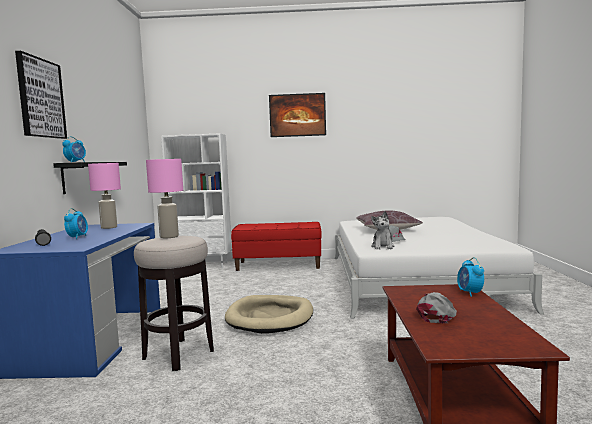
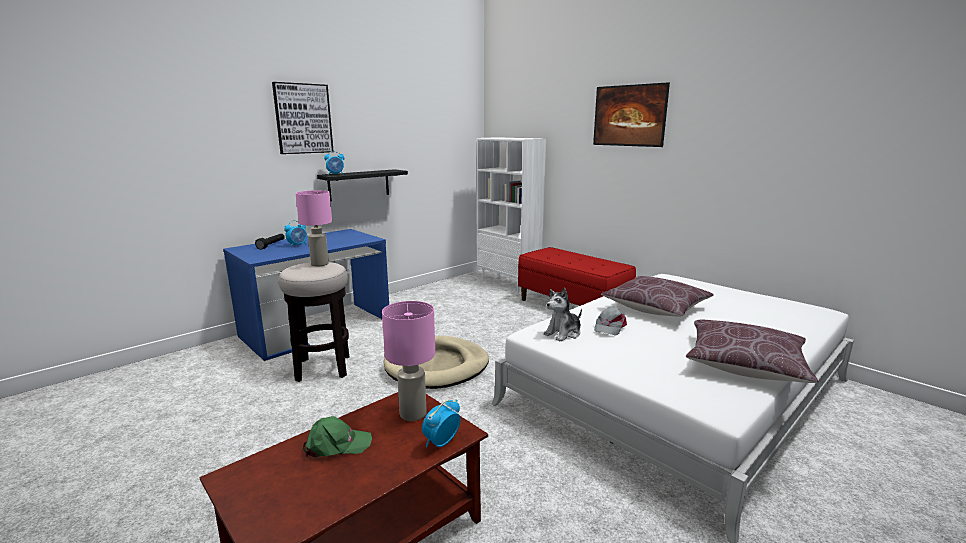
camera: 45 degrees right, 10 degrees up
(109, 227) = (345, 238): pink table lamp -> pink table lamp (412, 414)
(437, 315) = (337, 445): grey cap -> green cap
(473, 235) = (744, 364): none -> brown pillow

